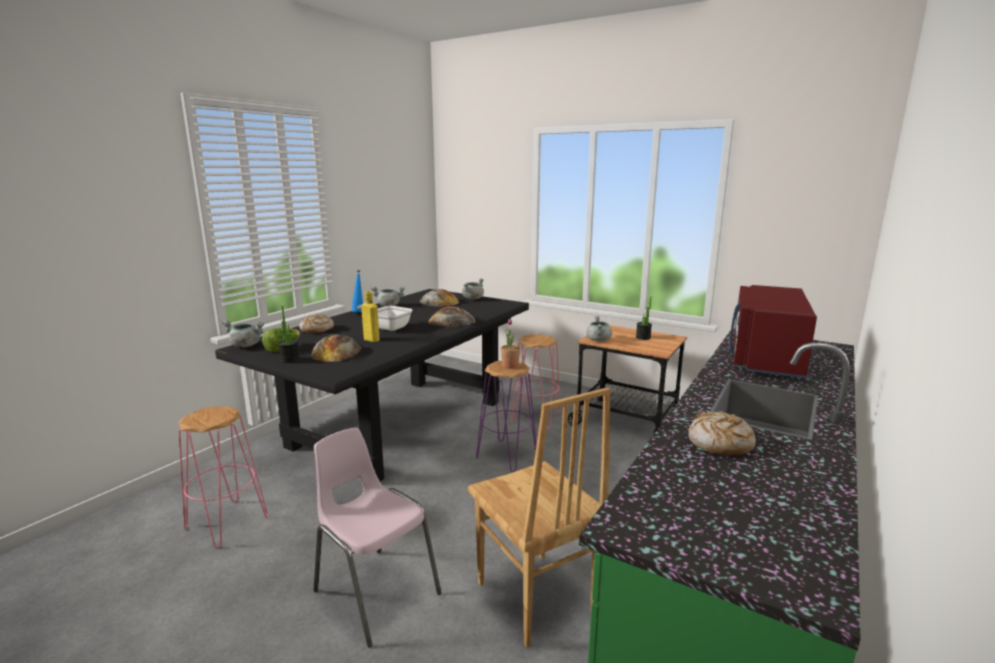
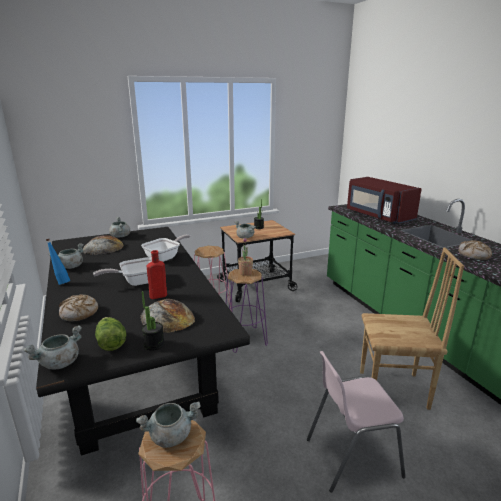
camera: 55 degrees left, 5 degrees up
(212, 414) = (171, 436): none -> grey cooking pot
(370, 339) = (157, 296): yellow bottle -> red bottle
(451, 321) = (165, 257): bread -> frying pan

